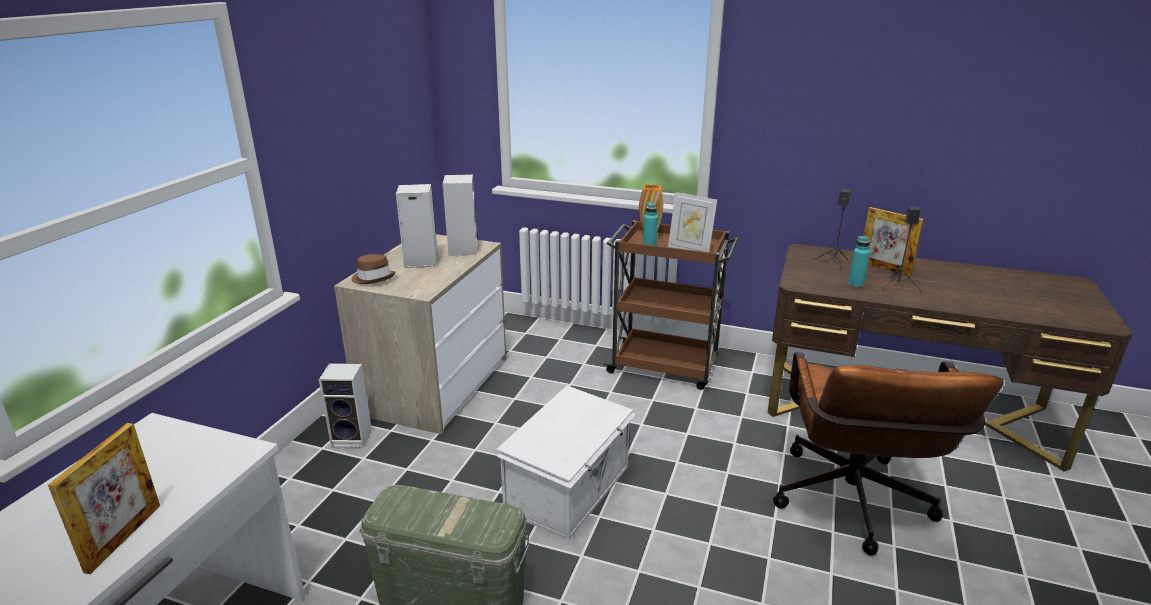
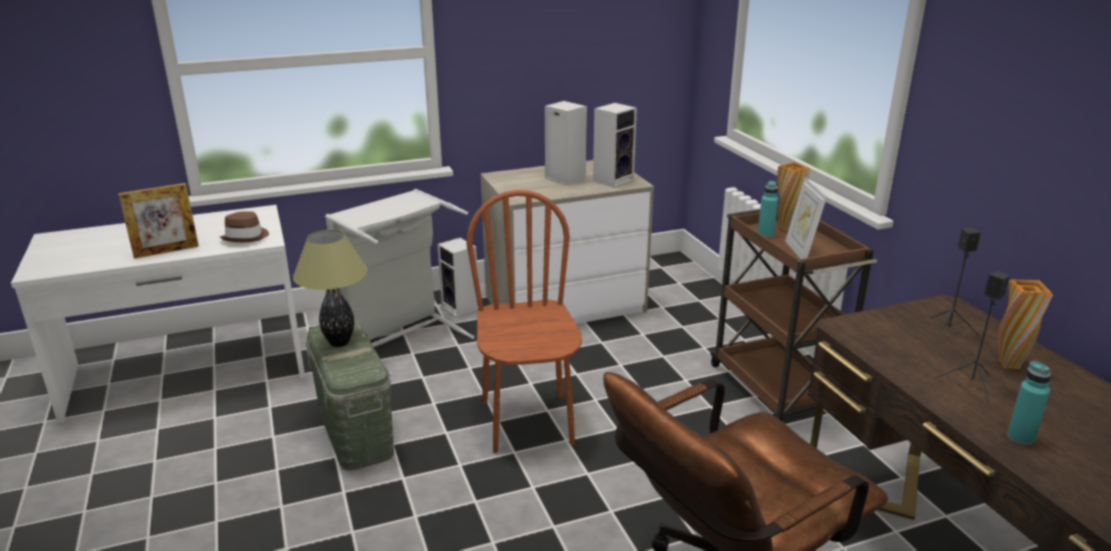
camera: 50 degrees right, 0 degrees up
(339, 495) = (401, 337): none -> grey laundry basket
(373, 278) = (512, 177): brown hat -> brown hat (246, 237)
(425, 512) = (340, 342): none -> table lamp
(570, 489) = (528, 422): white storage box -> brown chair
(855, 284) = (918, 358): turquoise bottle -> turquoise bottle (1020, 437)
(884, 268) = (1009, 364): picture frame -> orange vase

